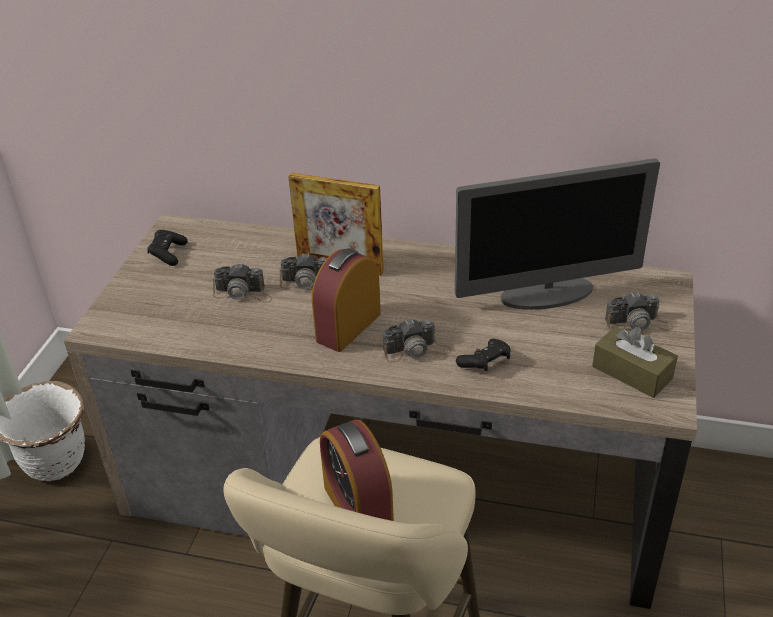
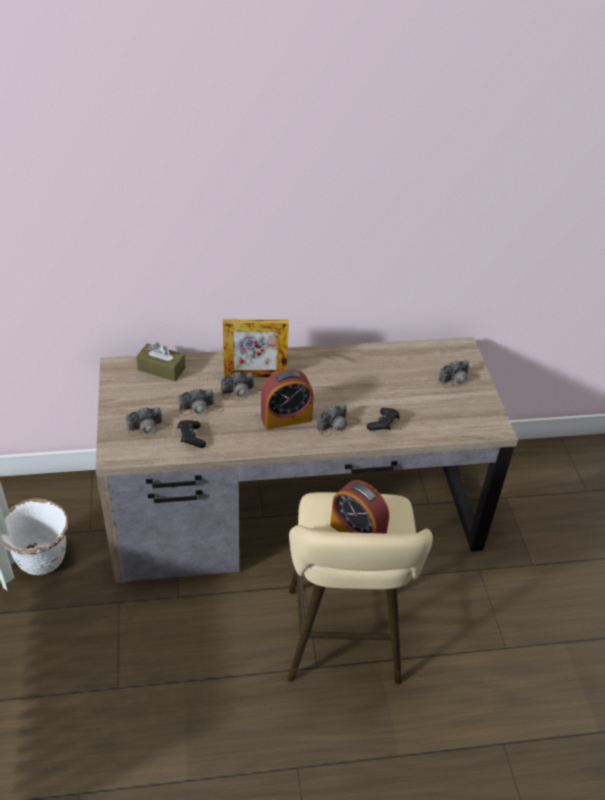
camera: 25 degrees left, 5 degrees up
(163, 303) = (149, 427): none -> camera
(168, 254) = (127, 389): black game controller -> black game controller (191, 438)
(348, 327) = (286, 418): alarm clock -> alarm clock turned 120 degrees counterclockwise
(547, 294) = (397, 369): monitor -> none
(632, 372) = (469, 412): brown tissue box -> brown tissue box (161, 369)

